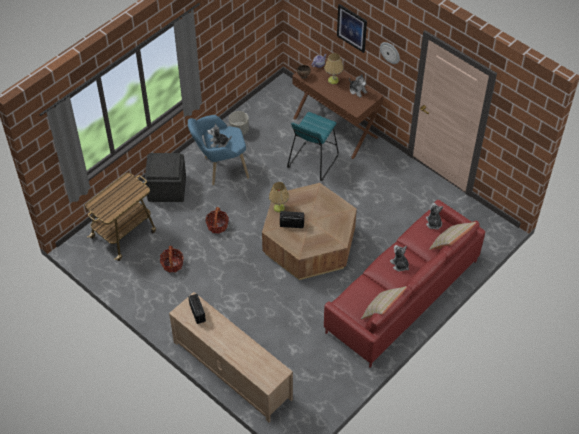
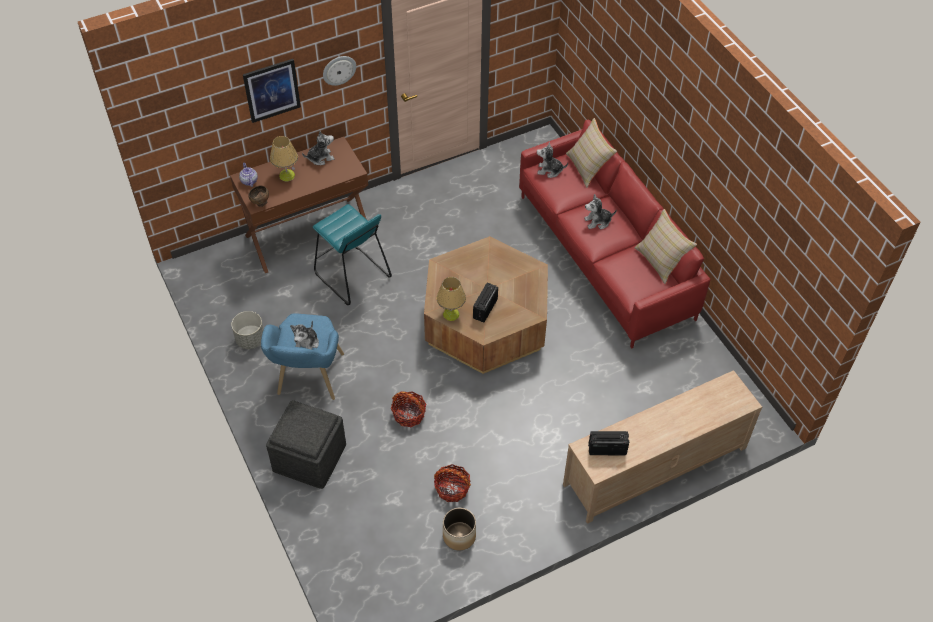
camera: 70 degrees left, 0 degrees up
(124, 234) = (368, 537): cart -> none
(140, 278) = (459, 536): none -> planter

